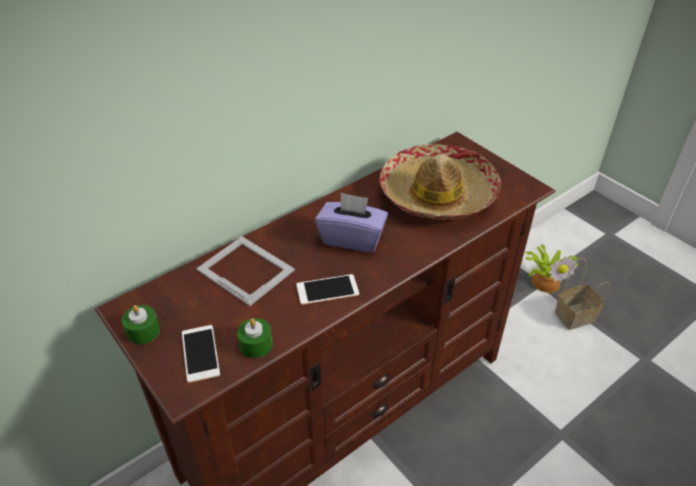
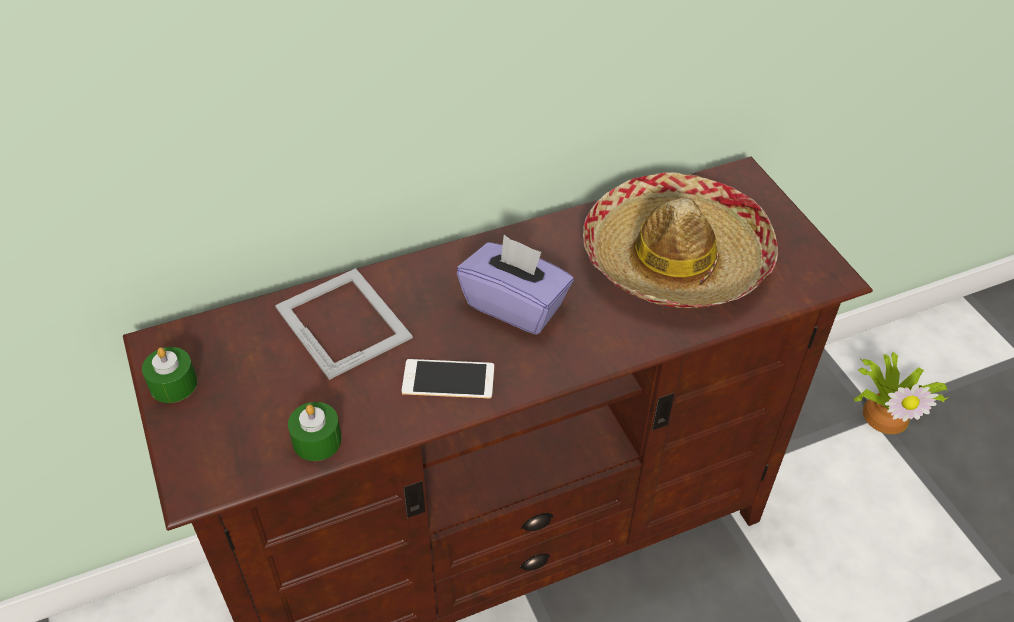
camera: 15 degrees right, 5 degrees up
(200, 353) = (237, 435): phone -> none
(574, 317) = (913, 483): basket -> none

